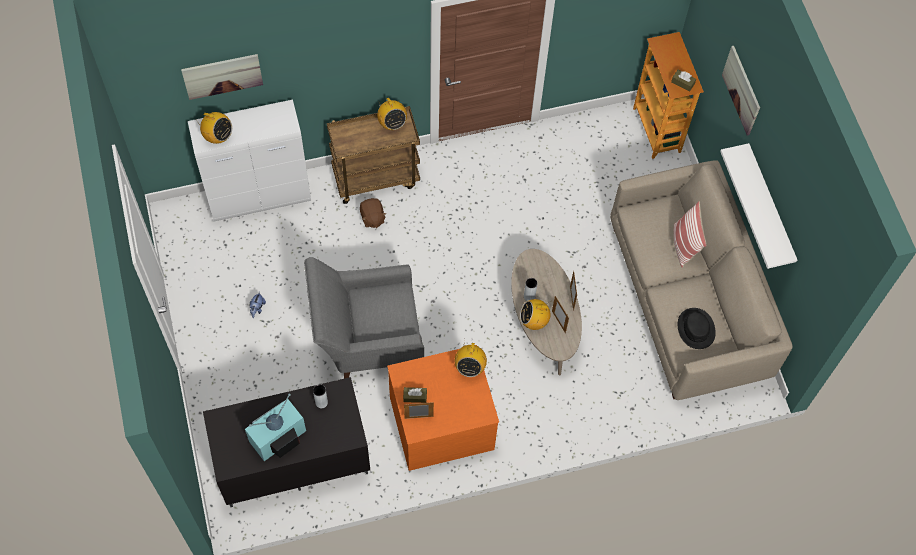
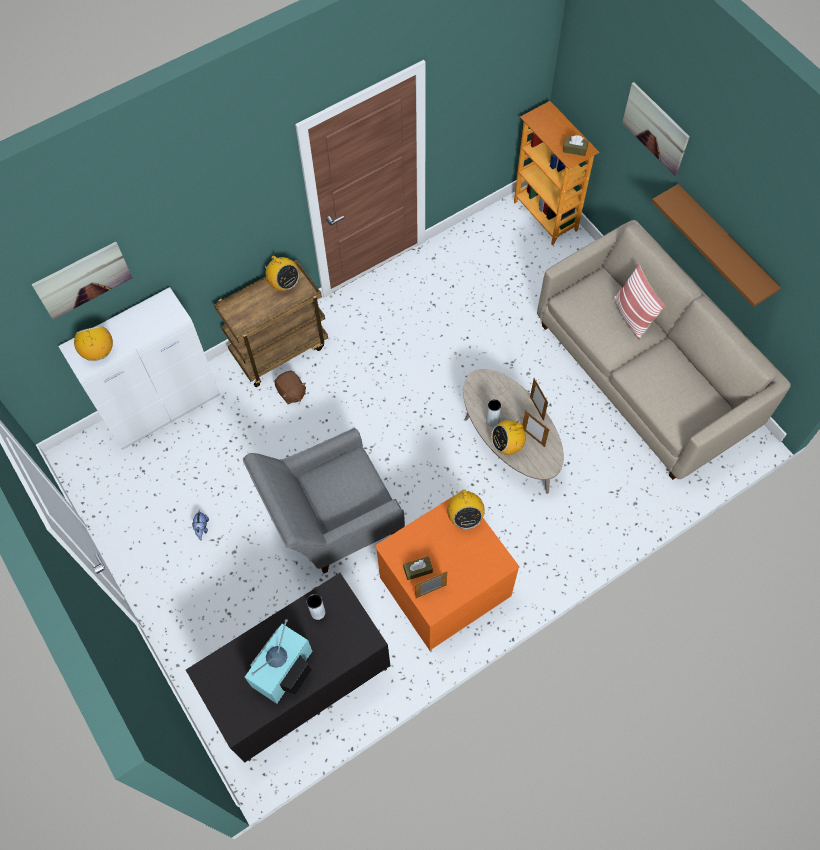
camera: 15 degrees left, 0 degrees up
(218, 136) = (99, 352): radio -> radio turned 120 degrees counterclockwise
(696, 329) = (680, 398): black hat -> none
(769, 207) = (724, 244): white shelf -> brown shelf

